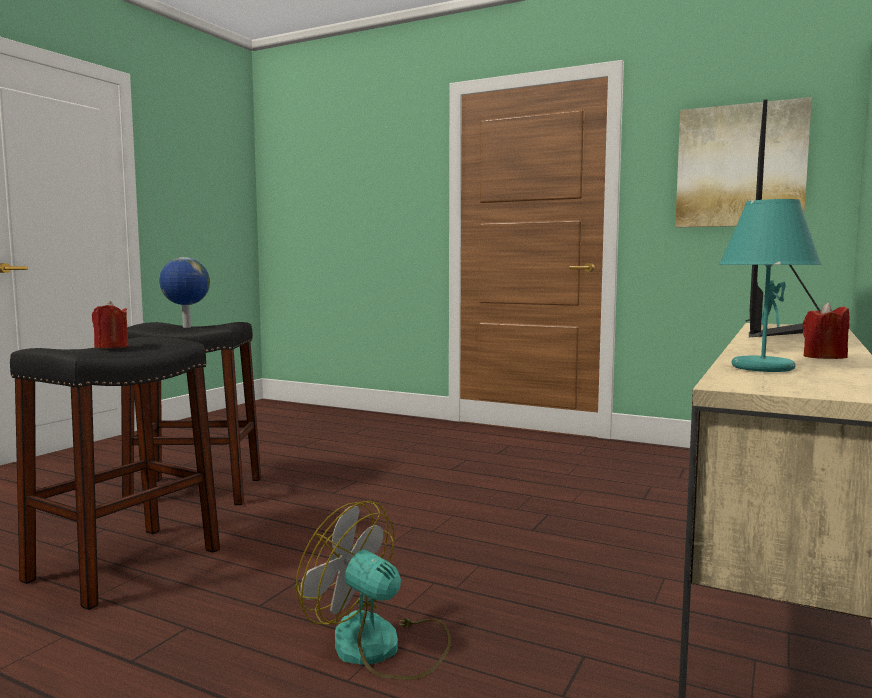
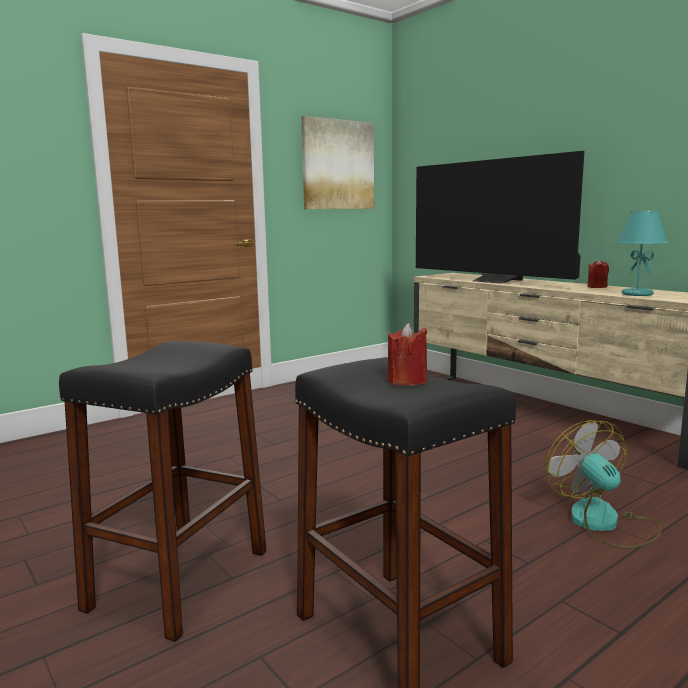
camera: 65 degrees left, 5 degrees up
(186, 327) = (172, 360): globe -> none
(381, 647) = (604, 523): fan -> fan turned 105 degrees clockwise

